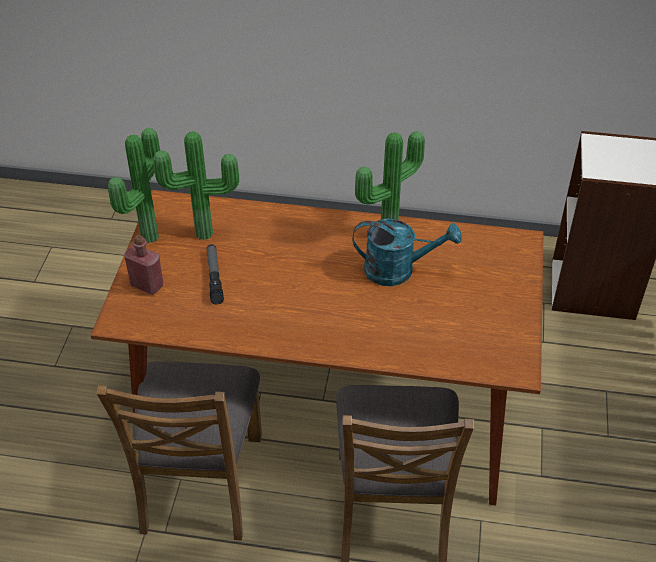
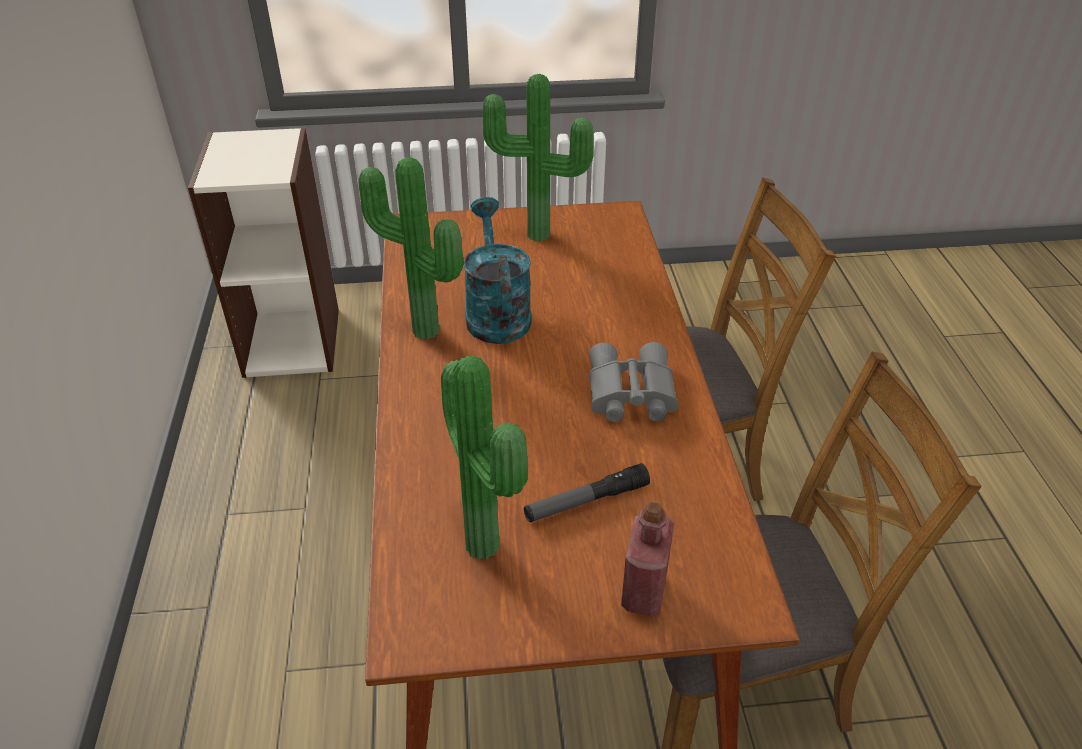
camera: 105 degrees left, 5 degrees down
(146, 236) = (516, 637): potted plant -> potted plant (538, 237)
(292, 317) = (628, 394): none -> grey binoculars

